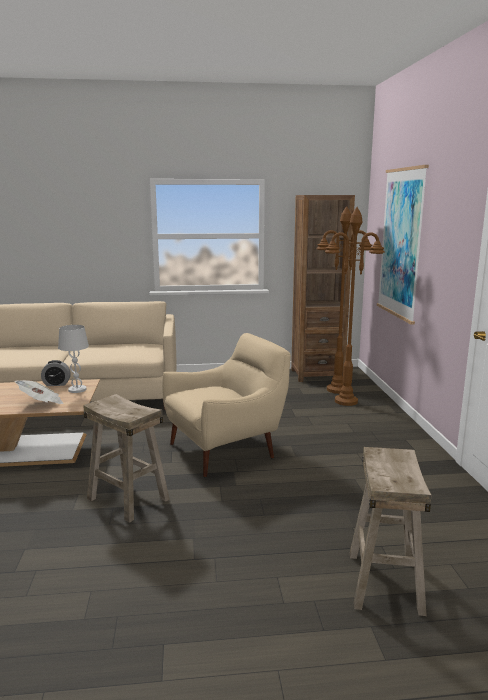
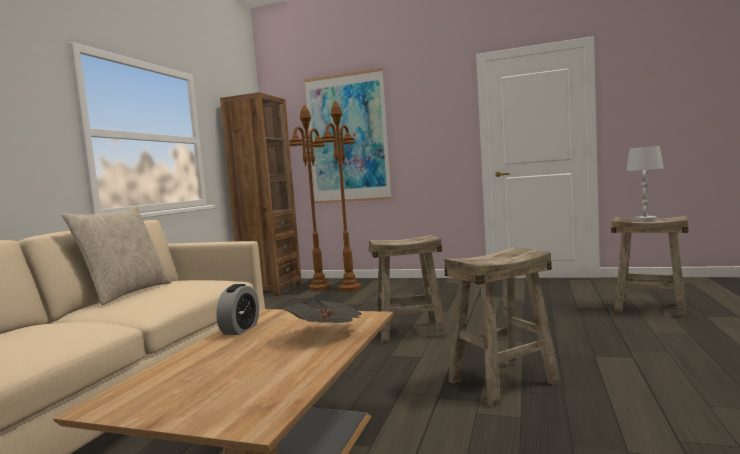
camera: 65 degrees left, 10 degrees down
(77, 389) = (292, 317): white table lamp -> white table lamp (645, 219)
(113, 344) = (126, 294): none -> beige pillow
(226, 449) = (410, 332): beige armchair -> beige stool

